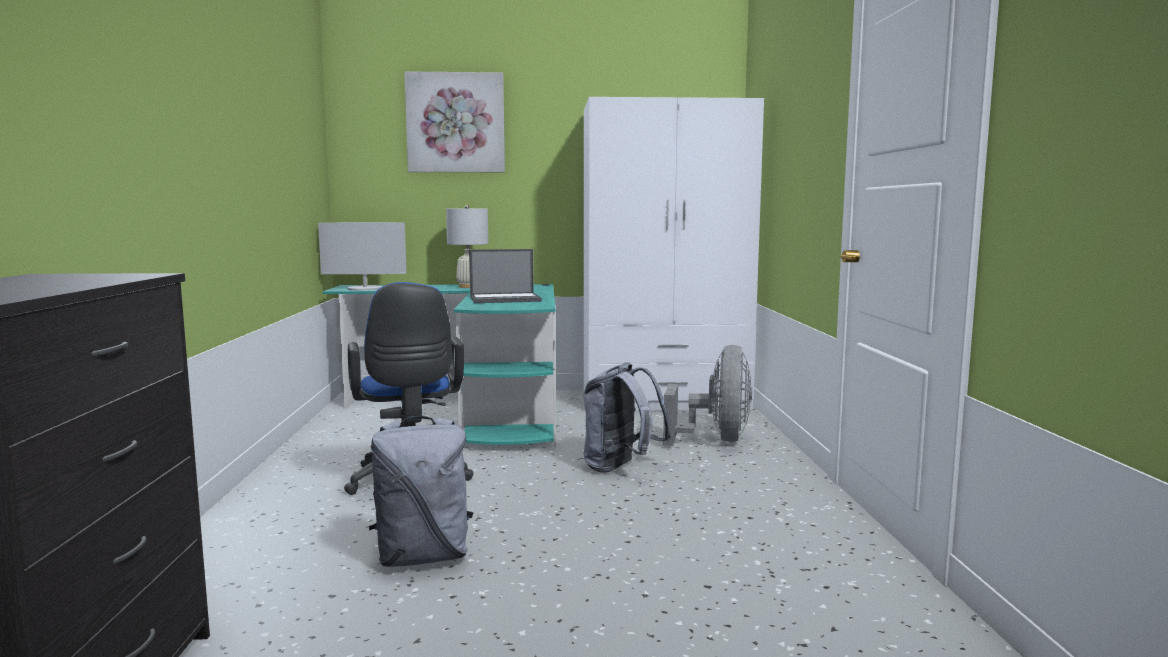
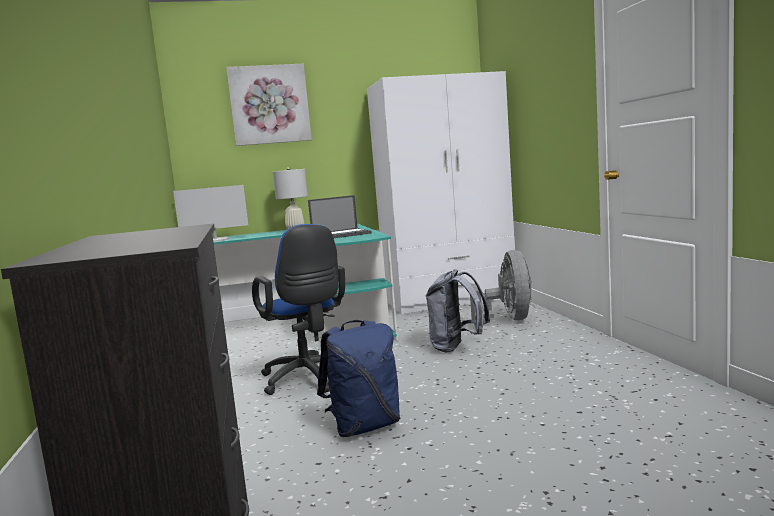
camera: 10 degrees left, 0 degrees up
(423, 557) = (364, 427): grey backpack -> blue backpack

